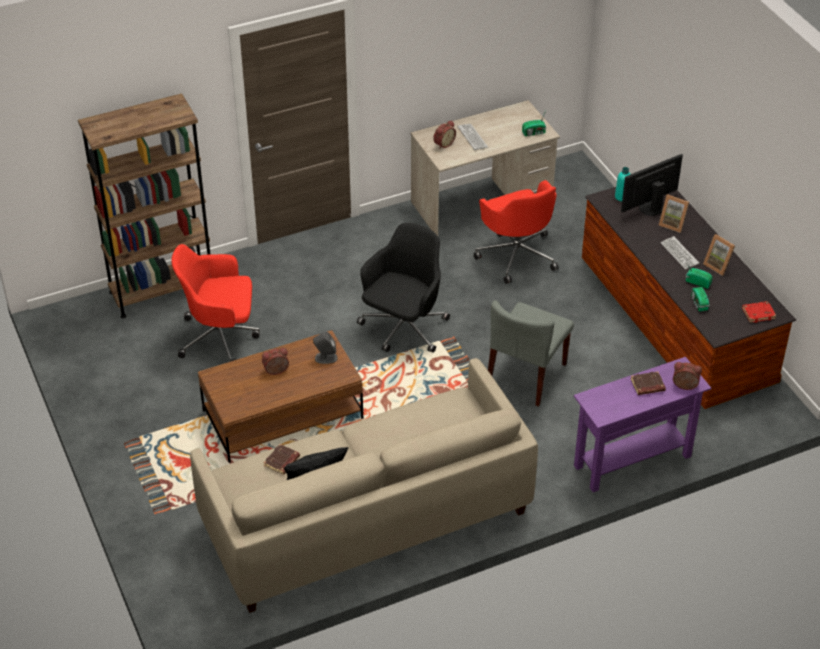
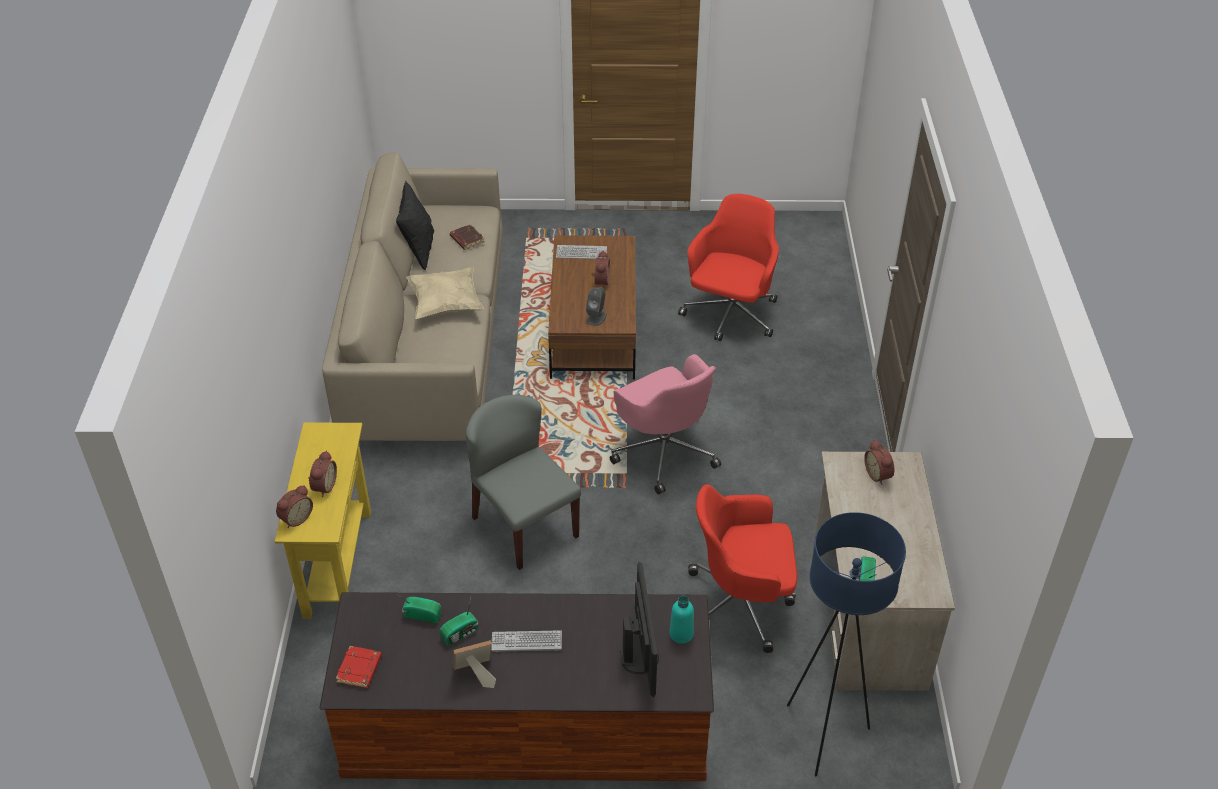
camera: 115 degrees right, 0 degrees up
(162, 291) = (826, 294): brown bookcase -> none
(379, 440) = (446, 305): none -> beige pillow
(403, 329) = (664, 451): black office chair -> pink office chair
(472, 137) = (881, 509): keyboard -> keyboard (581, 253)
(586, 200) = (823, 735): none -> blue floor lamp
(632, 461) = (338, 563): purple console table -> yellow console table
(647, 386) = (323, 486): brown book -> alarm clock
(673, 224) = (590, 665): picture frame -> none

